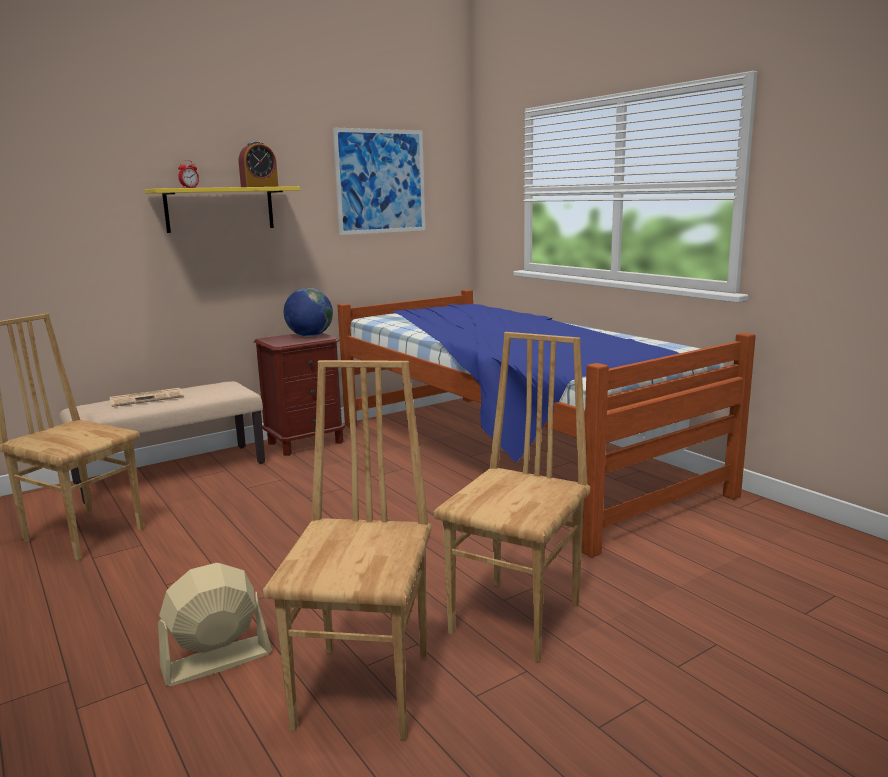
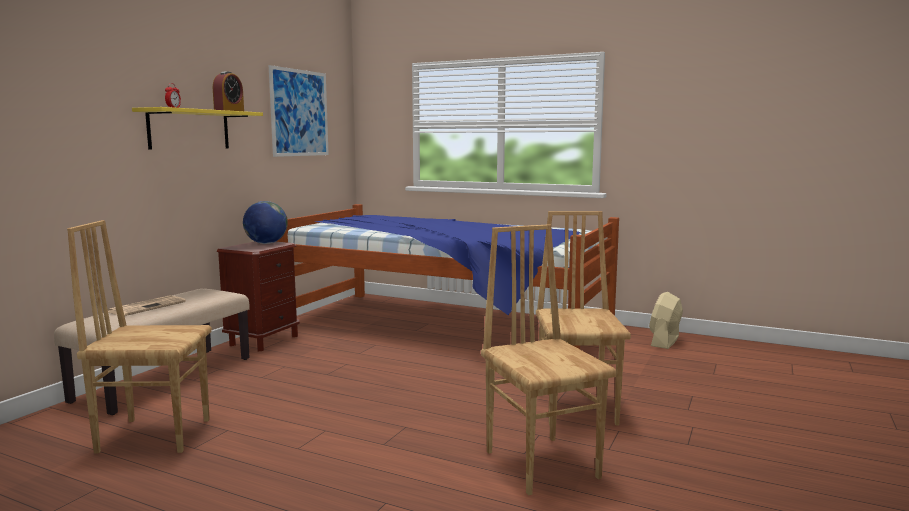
camera: 30 degrees left, 5 degrees down
(216, 660) = (418, 477): beige fan -> beige fan (664, 341)

